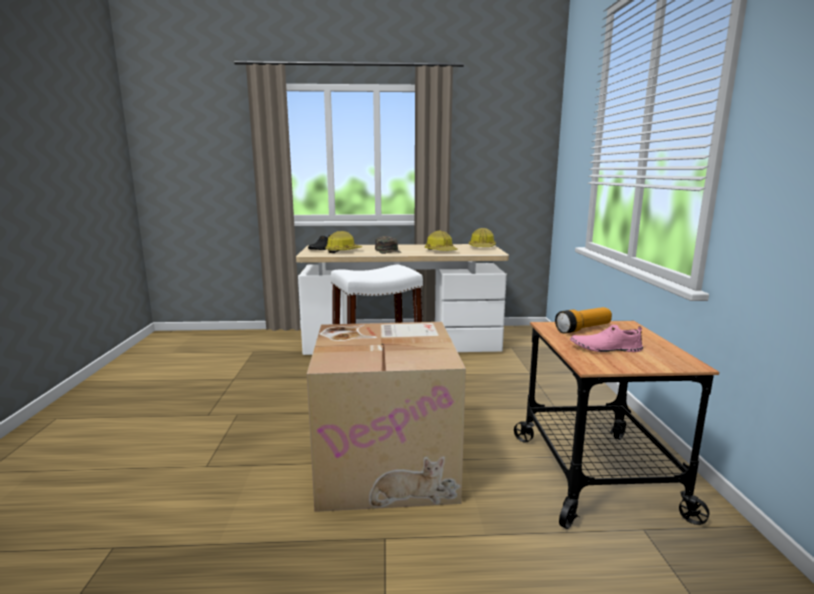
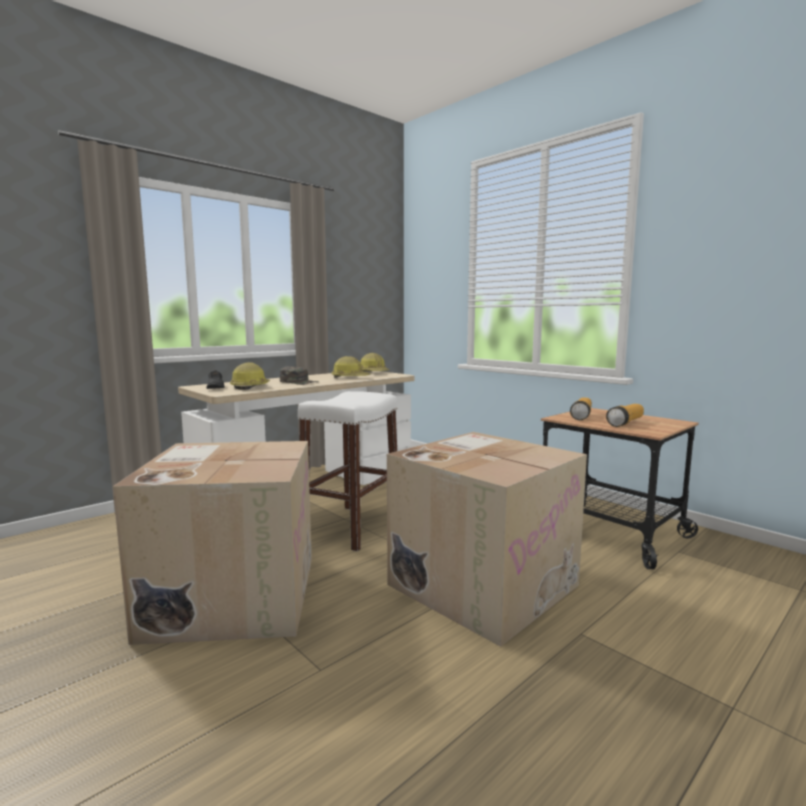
camera: 40 degrees left, 5 degrees down
(241, 402) = (231, 595): none -> cardboard box
(605, 348) = (625, 423): pink shoe -> flashlight

